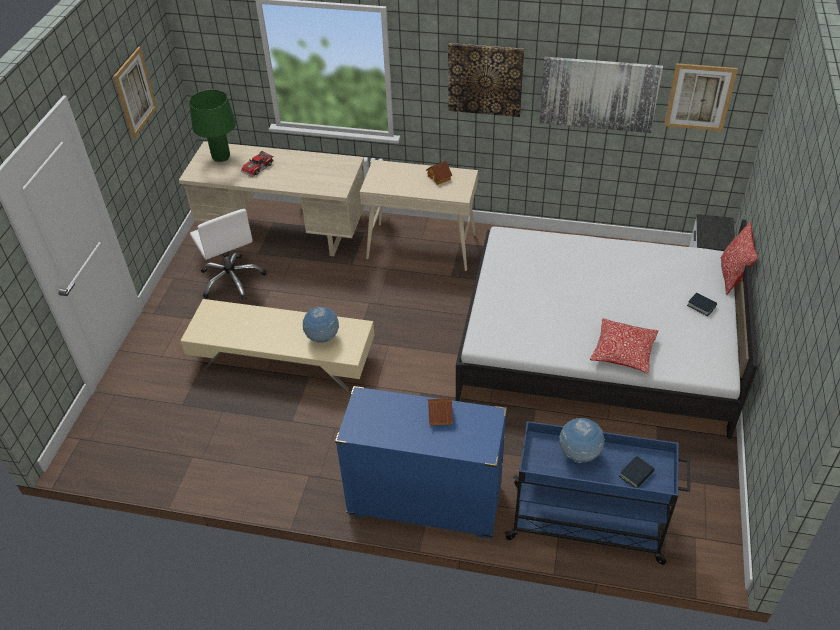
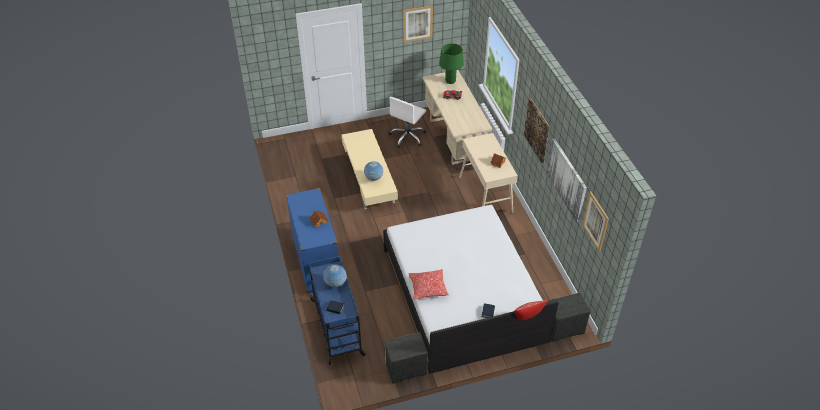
camera: 60 degrees right, 0 degrees up
(710, 465) = (405, 368): none -> nightstand

